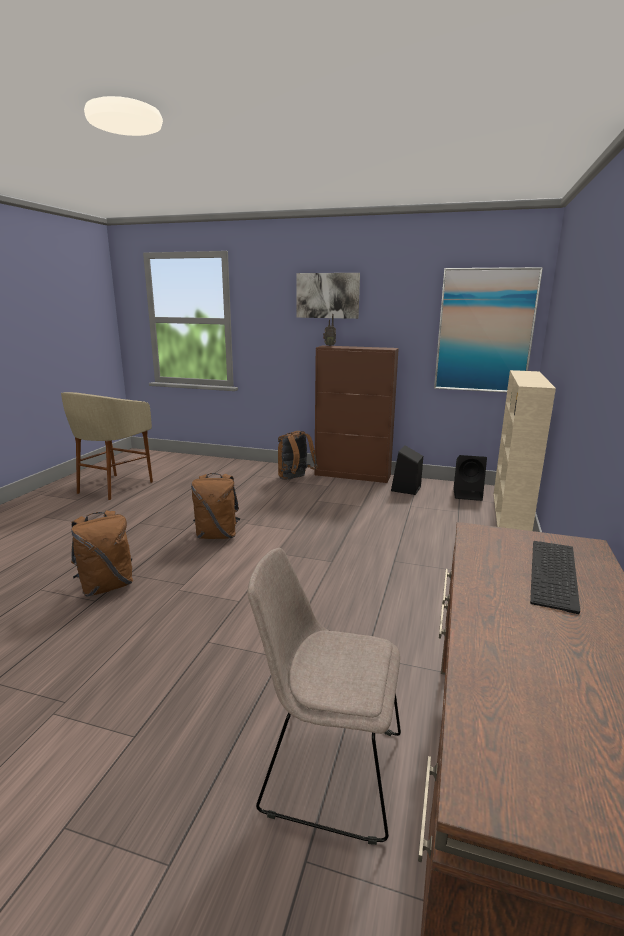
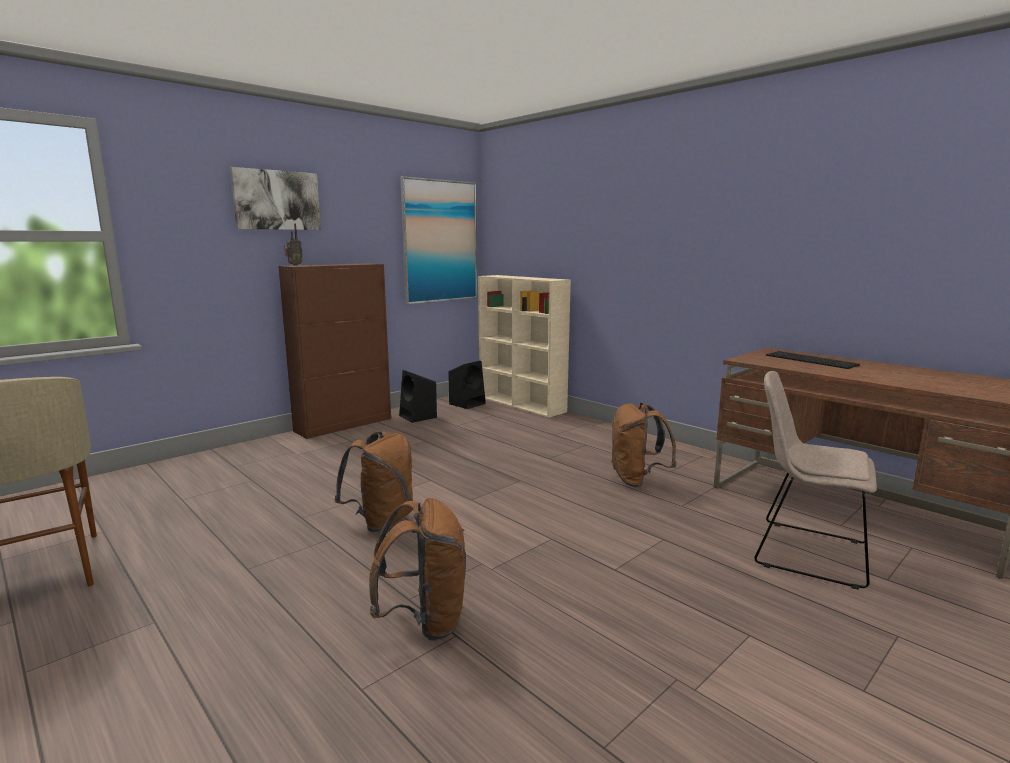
camera: 60 degrees left, 5 degrees down
(295, 479) = (297, 449): brown backpack -> brown backpack (637, 480)
(327, 768) = (804, 552): beige chair -> beige chair turned 75 degrees clockwise

